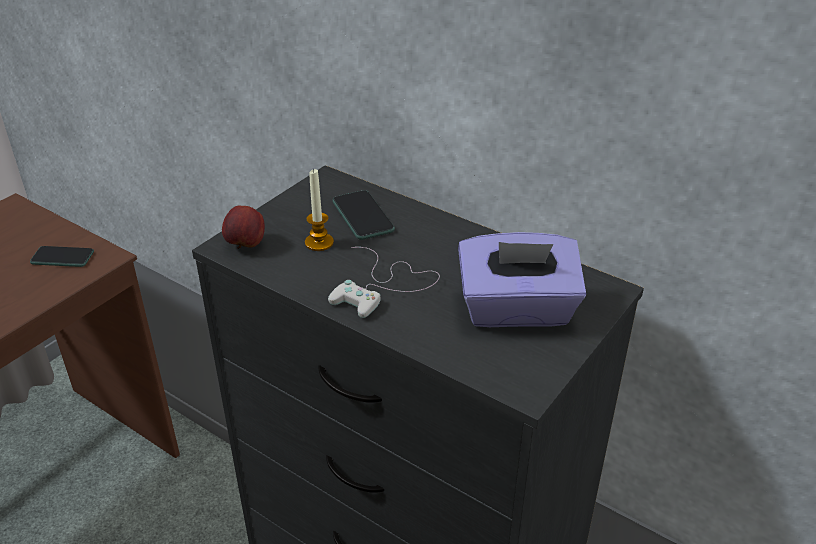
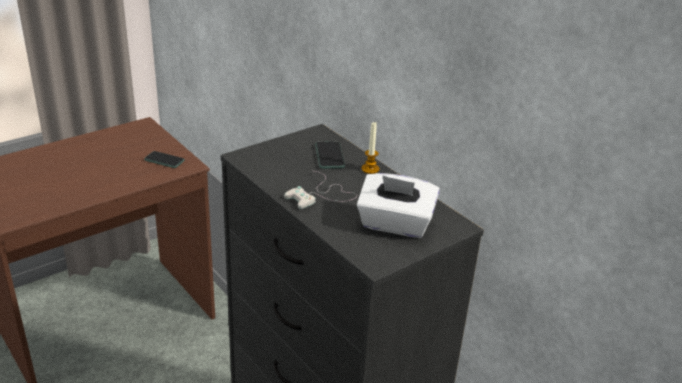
camera: 15 degrees right, 5 degrees down
(246, 245) = (252, 158): apple -> none
(319, 243) = (295, 165): candle -> candle (370, 169)
(517, 310) = (395, 224): purple tissue box -> white tissue box

